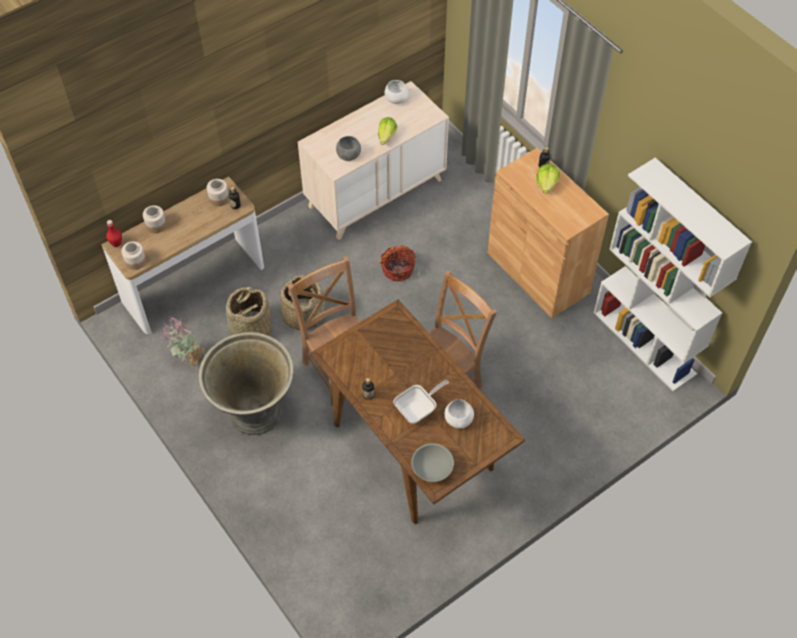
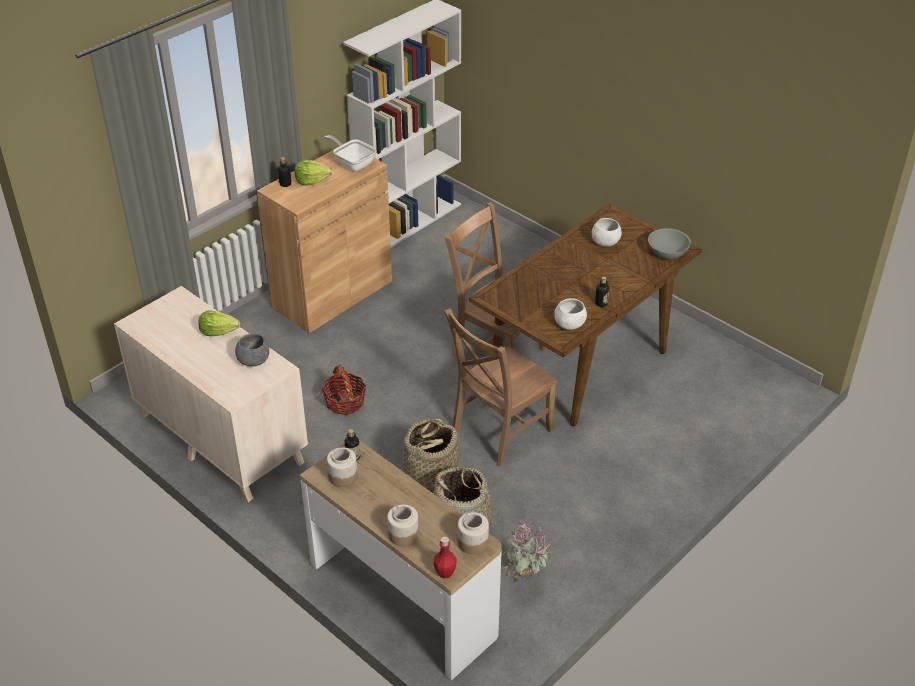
camera: 100 degrees left, 15 degrees down
(254, 413) = (583, 497): grey planter -> none
(396, 99) = (149, 332): white bowl -> white bowl (569, 324)
(418, 409) = (604, 268): frying pan -> frying pan (352, 163)

